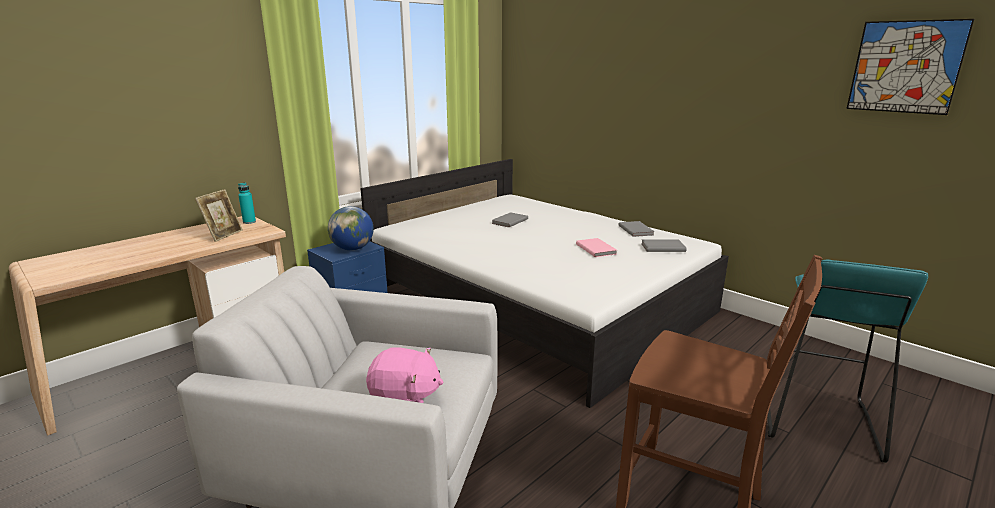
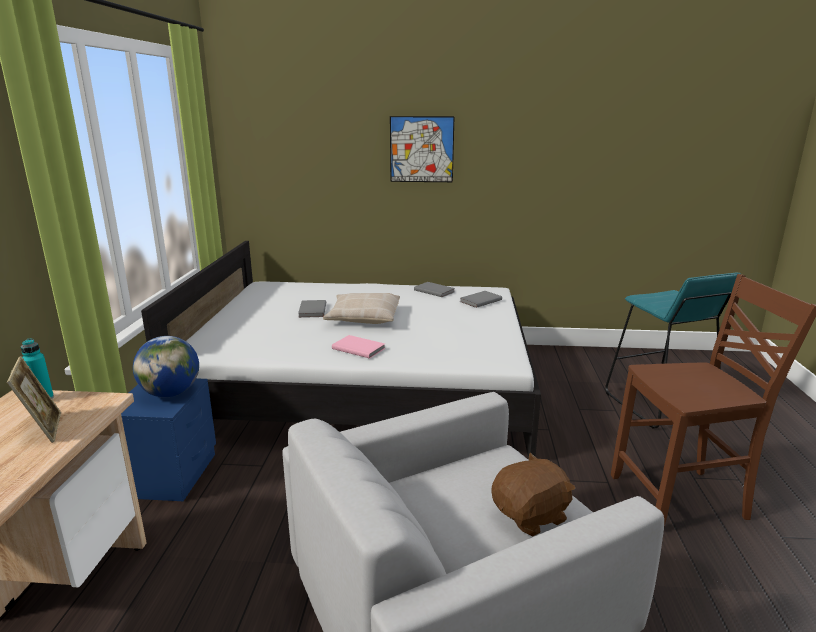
camera: 40 degrees left, 0 degrees up
(404, 398) = (531, 516): pink plush toy -> brown plush toy
(537, 234) = (363, 317): none -> beige pillow
(596, 249) = (436, 316): pink book -> pink book (358, 348)
(905, 67) = (630, 126): picture -> picture (421, 149)

